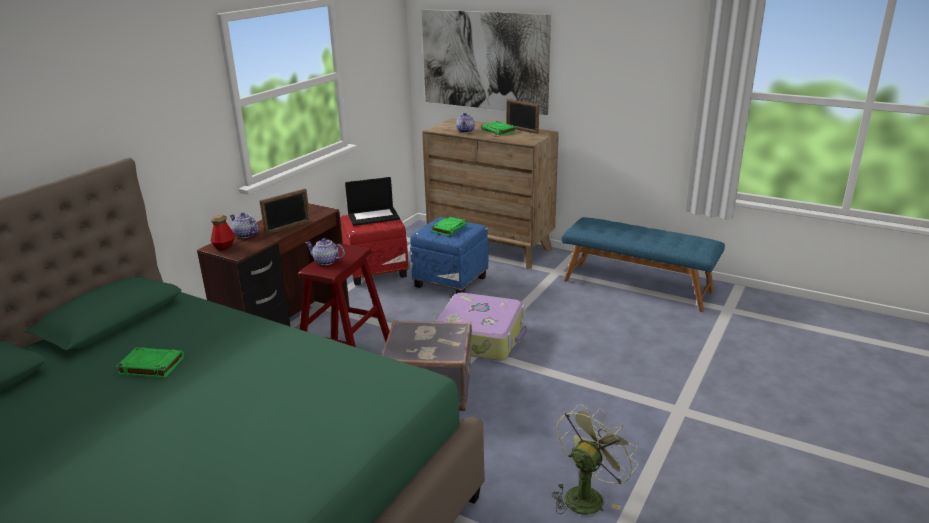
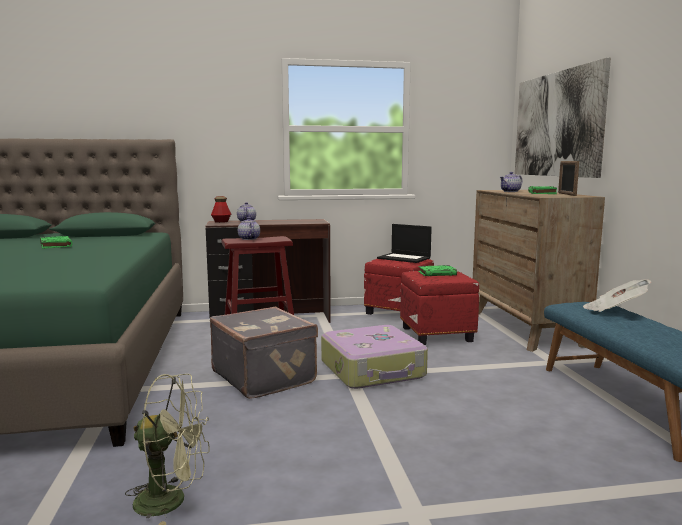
camera: 50 degrees right, 15 degrees down
(288, 228) = (274, 223): picture frame -> none
(451, 282) = (437, 334): blue ottoman -> red ottoman
(610, 225) = (614, 310): none -> newspaper

